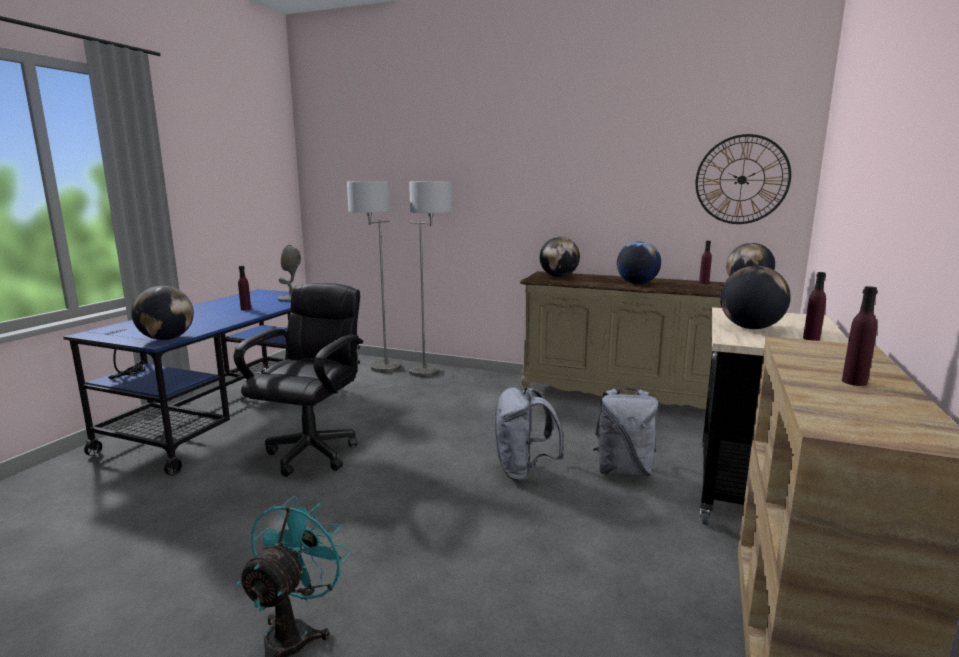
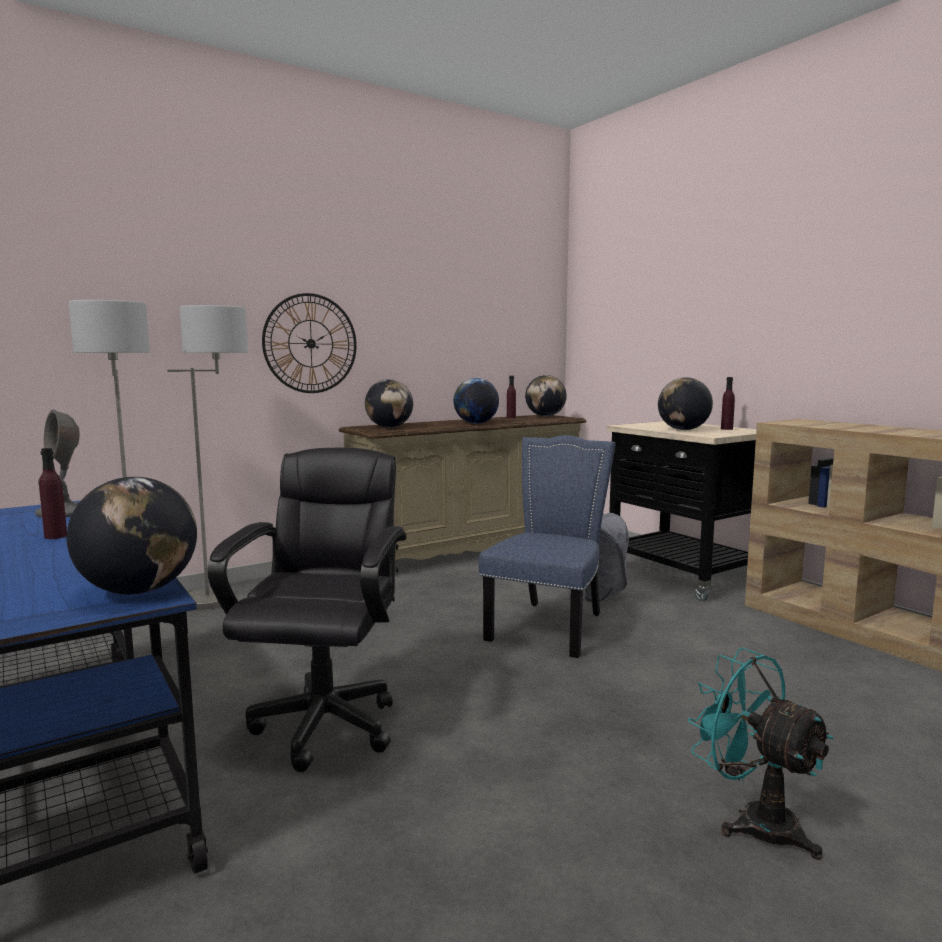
camera: 55 degrees left, 5 degrees down
(314, 452) = (326, 723): black office chair -> black office chair turned 45 degrees clockwise
(523, 471) = (548, 629): grey backpack -> blue chair
(742, 180) = (519, 318): wall clock -> wall clock (310, 343)
(854, 382) = (877, 428): purple bottle -> none

